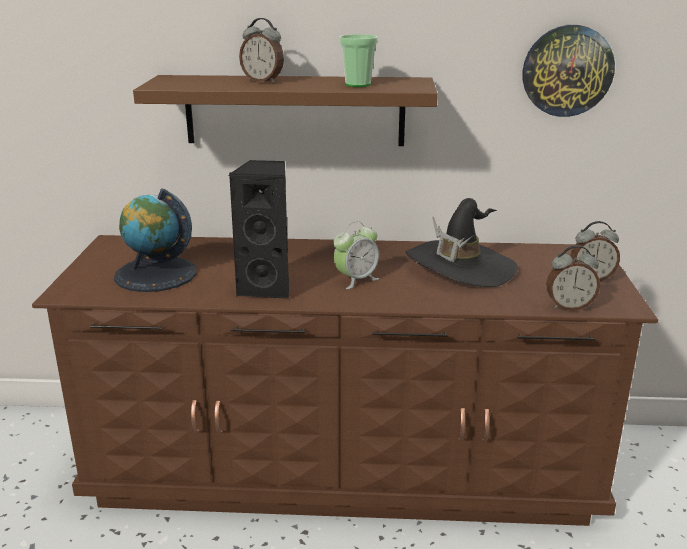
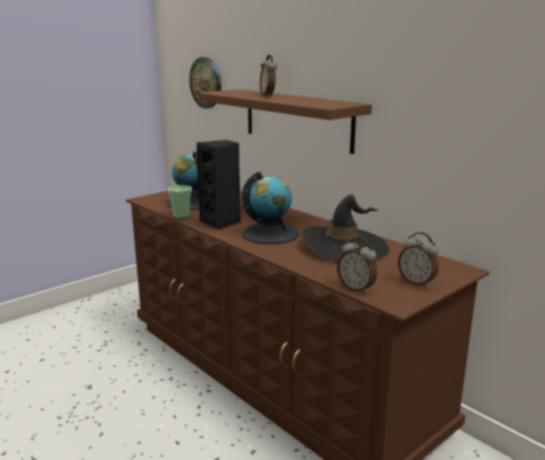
camera: 45 degrees right, 5 degrees down
(356, 280) = (270, 234): alarm clock -> globe
(358, 84) = (306, 101): cup -> cup (181, 216)
(567, 71) = (464, 108): wall clock -> wall clock (206, 83)

